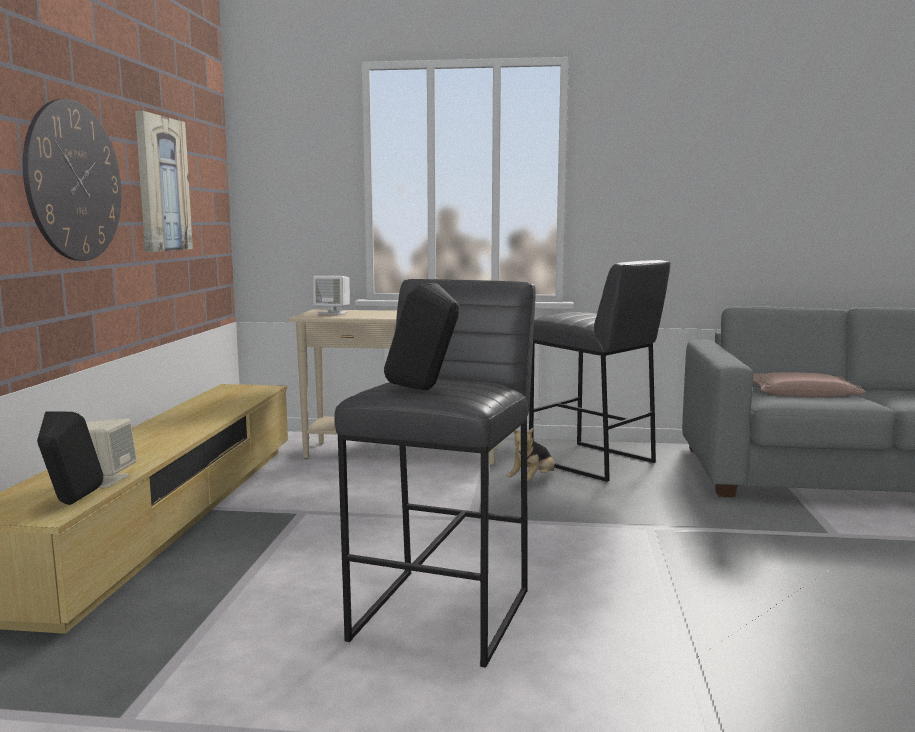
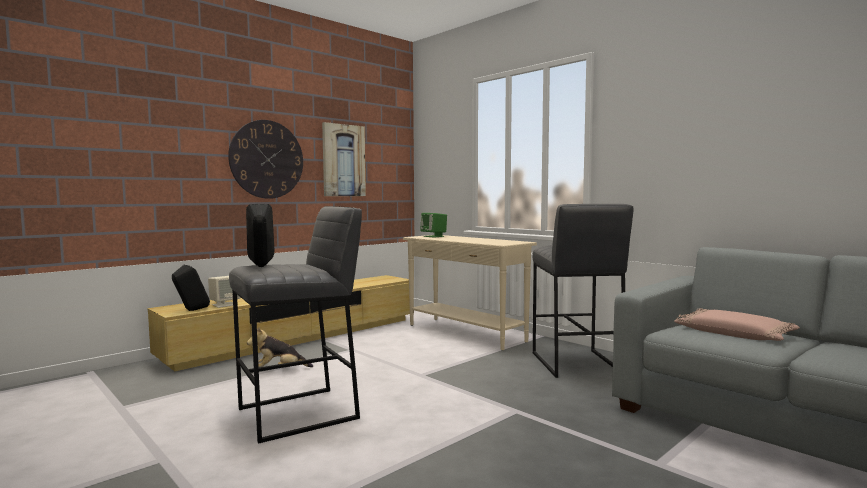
camera: 40 degrees right, 5 degrees down
(333, 313) = (434, 236): white speaker -> green speaker
(532, 481) = (505, 365): plush toy -> plush toy (279, 370)

